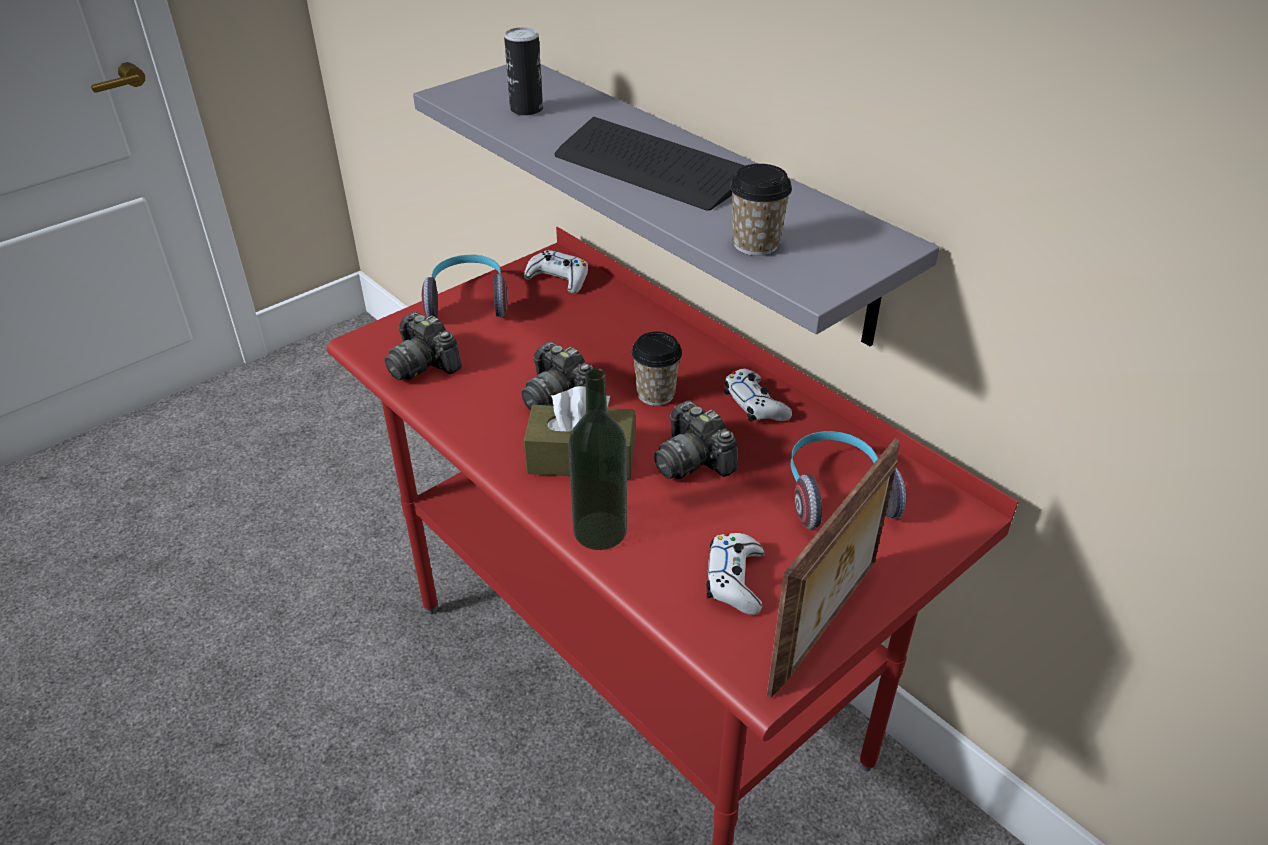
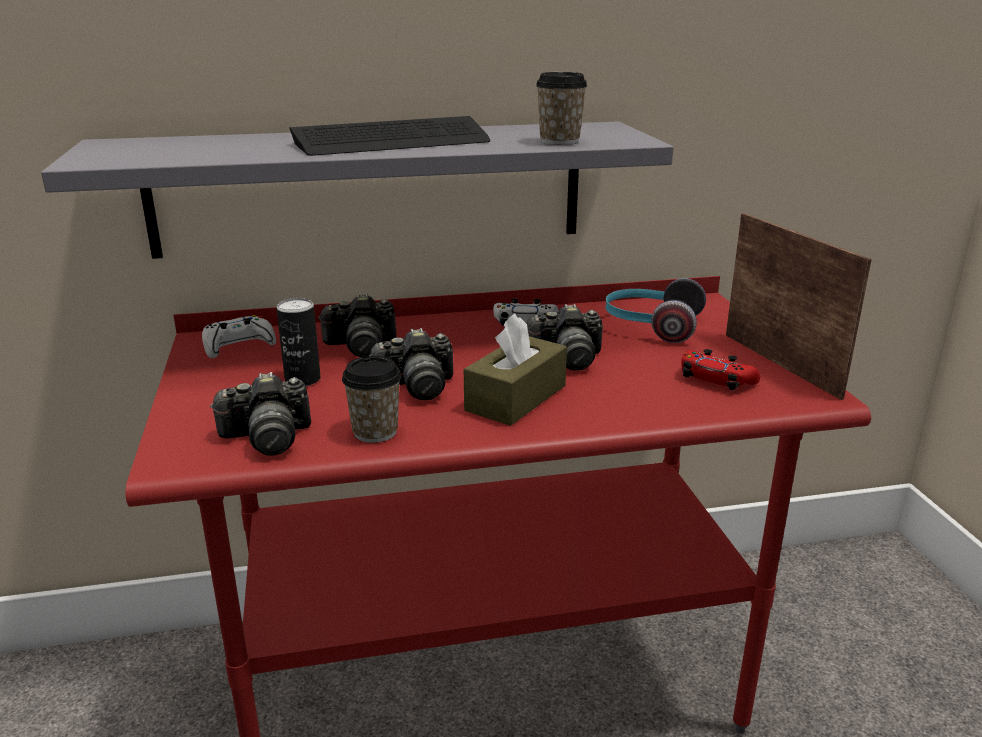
camera: 60 degrees left, 15 degrees down
(468, 301) = (196, 391): headphones -> none
(526, 109) = (194, 150): can -> can (302, 379)
(600, 530) = (617, 413): bottle -> none
(610, 335) = (361, 346): none -> camera
(655, 394) = (467, 350): cup -> cup (375, 432)
(735, 580) = (716, 379): white game controller -> red game controller

